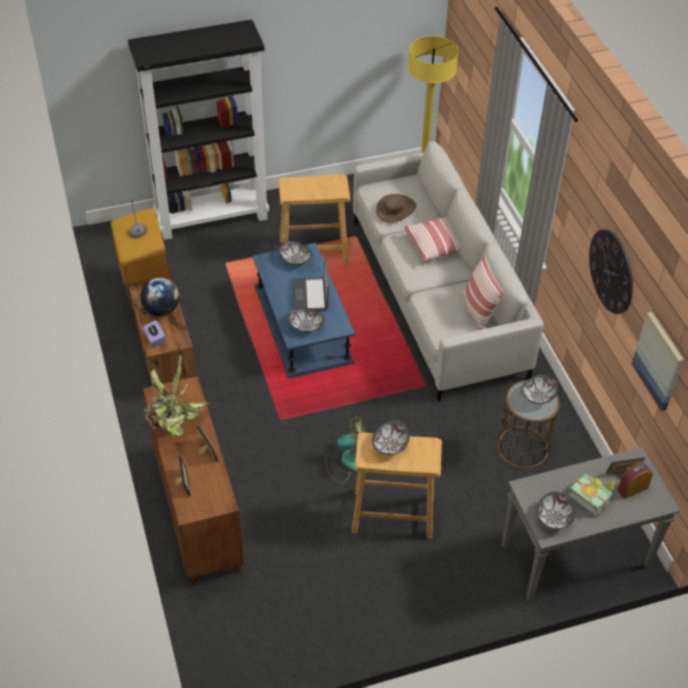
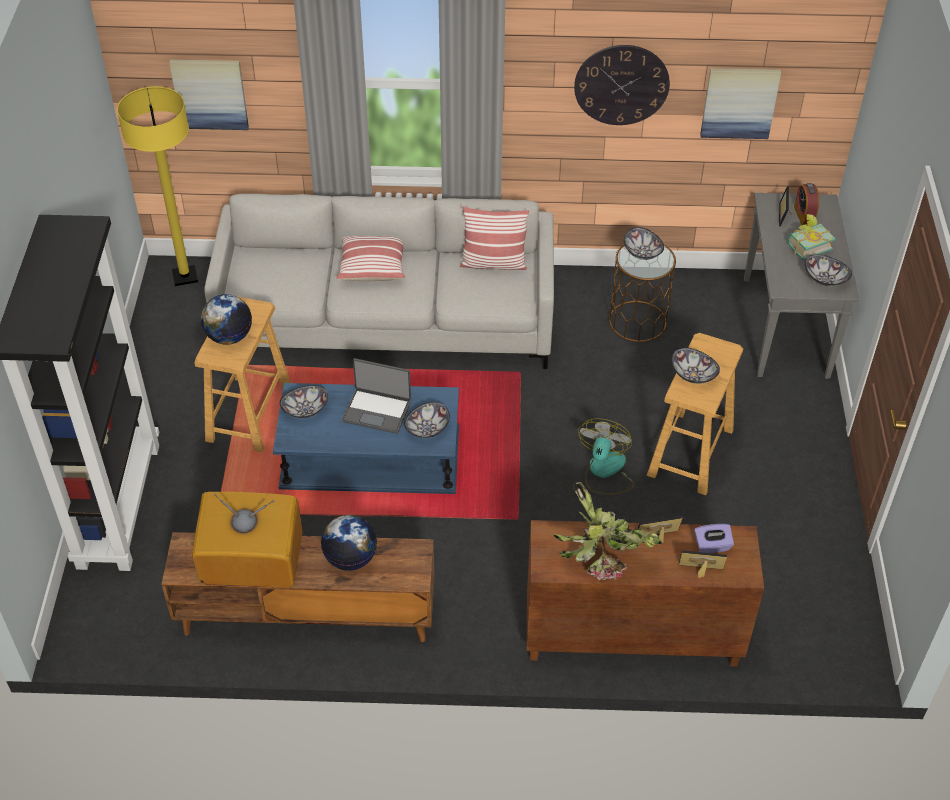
camera: 70 degrees left, 0 degrees up
(154, 339) = (401, 577): purple tissue box -> purple tissue box (712, 546)
(307, 186) = (229, 336): none -> globe
(396, 209) = (290, 282): brown hat -> none
(470, 73) = (210, 93): none -> picture

